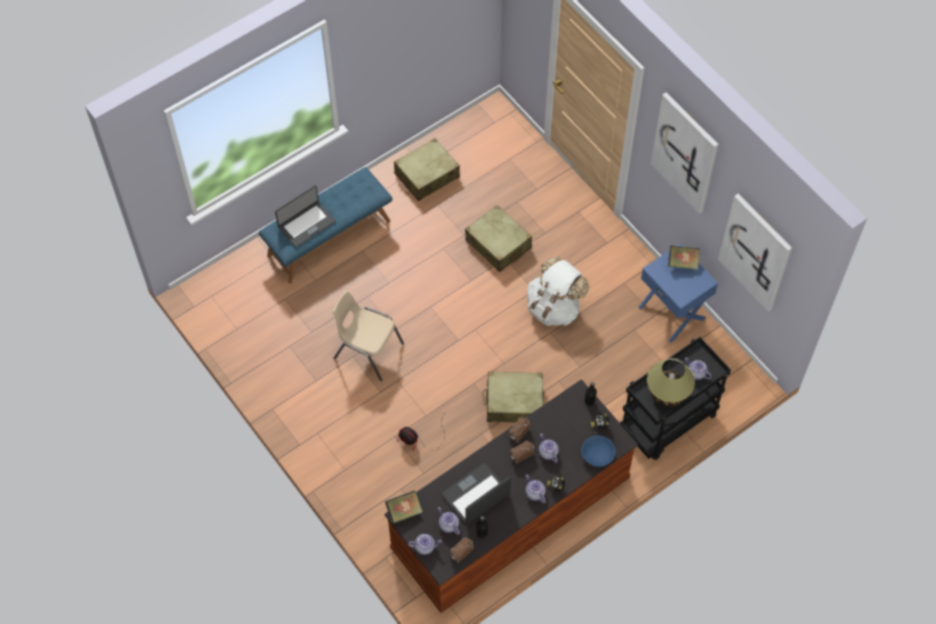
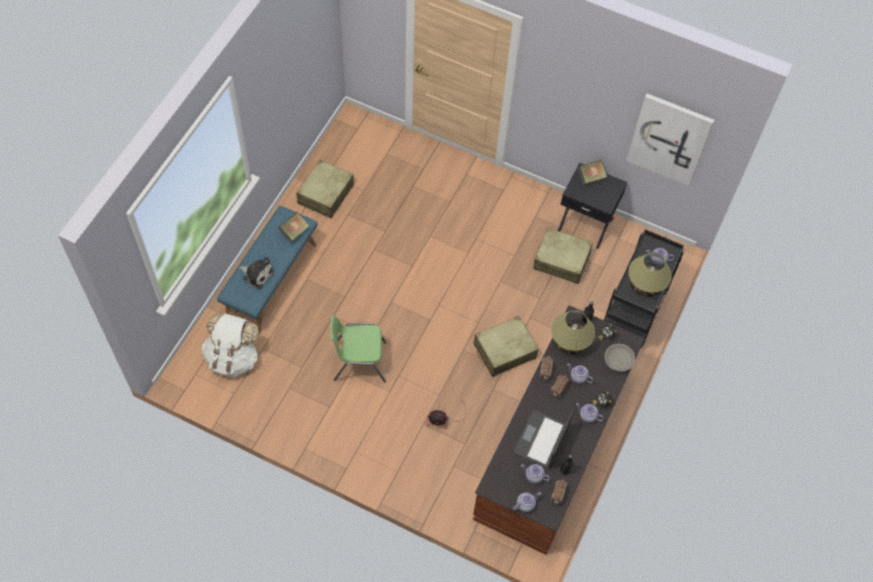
camera: 30 degrees left, 0 degrees up
(306, 224) = (257, 274): laptop -> plush toy
(367, 350) = (359, 361): beige chair -> green chair
(404, 511) = (490, 482): book -> book (294, 232)
(498, 244) = (417, 227): beige suitcase -> beige suitcase (562, 261)
(554, 307) = (491, 259): white backpack -> white backpack (233, 358)
(560, 415) = (569, 342): none -> table lamp
(597, 455) = (618, 361): blue bowl -> grey bowl
(672, 312) = (586, 224): blue nightstand -> black nightstand
(685, 152) = (580, 78): picture -> none

